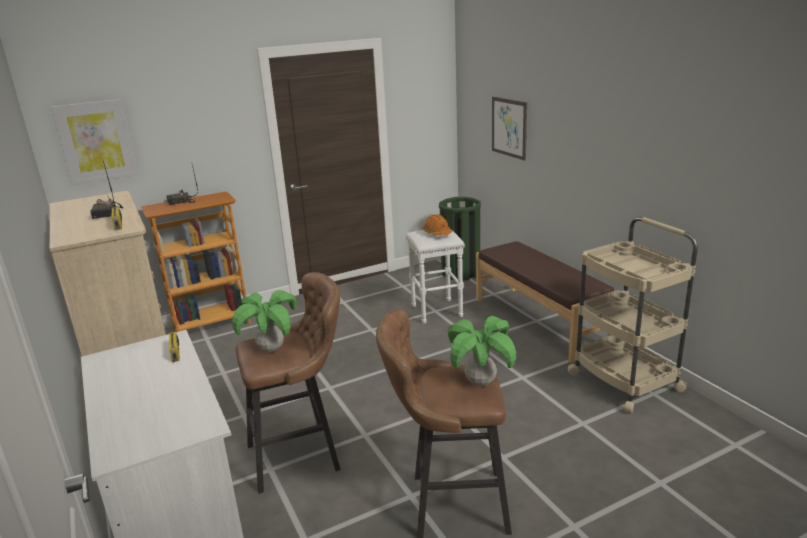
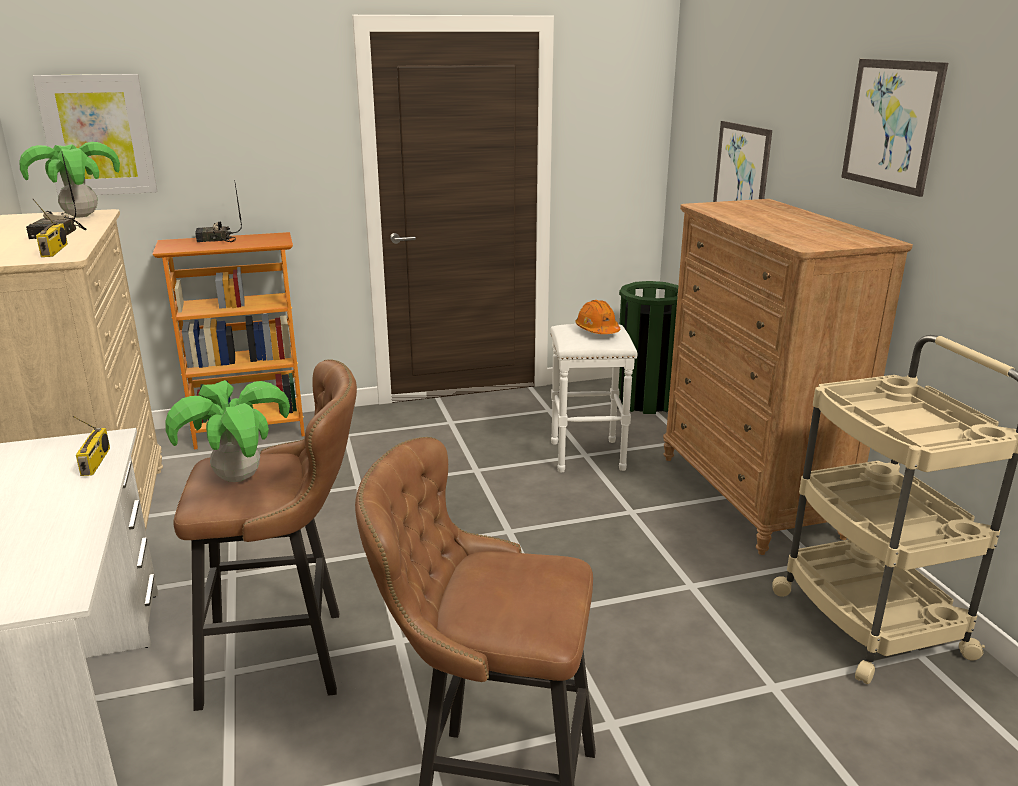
camera: 10 degrees right, 0 degrees up
(480, 382) = (551, 592): potted plant -> potted plant (81, 216)
(540, 321) = (749, 495): brown bench -> brown dresser
(601, 100) = (891, 125): none -> picture

